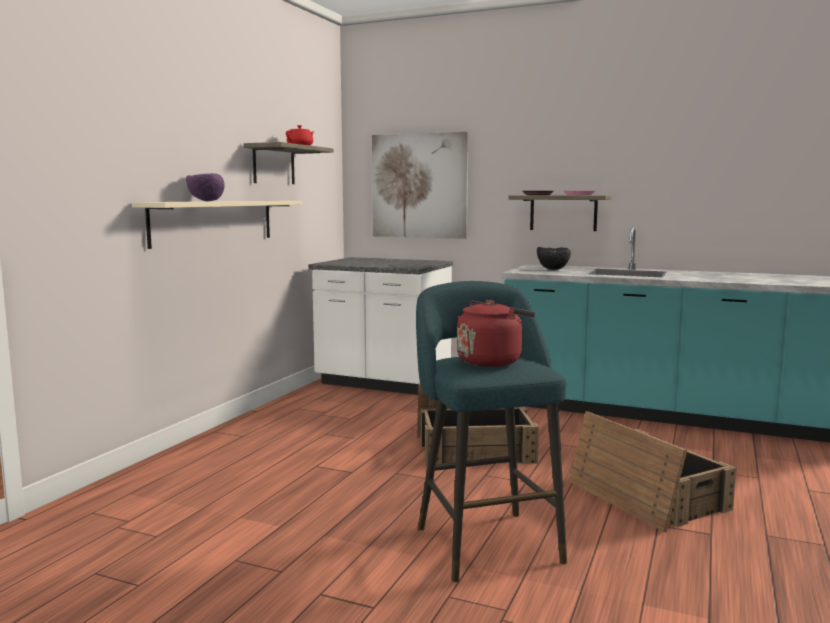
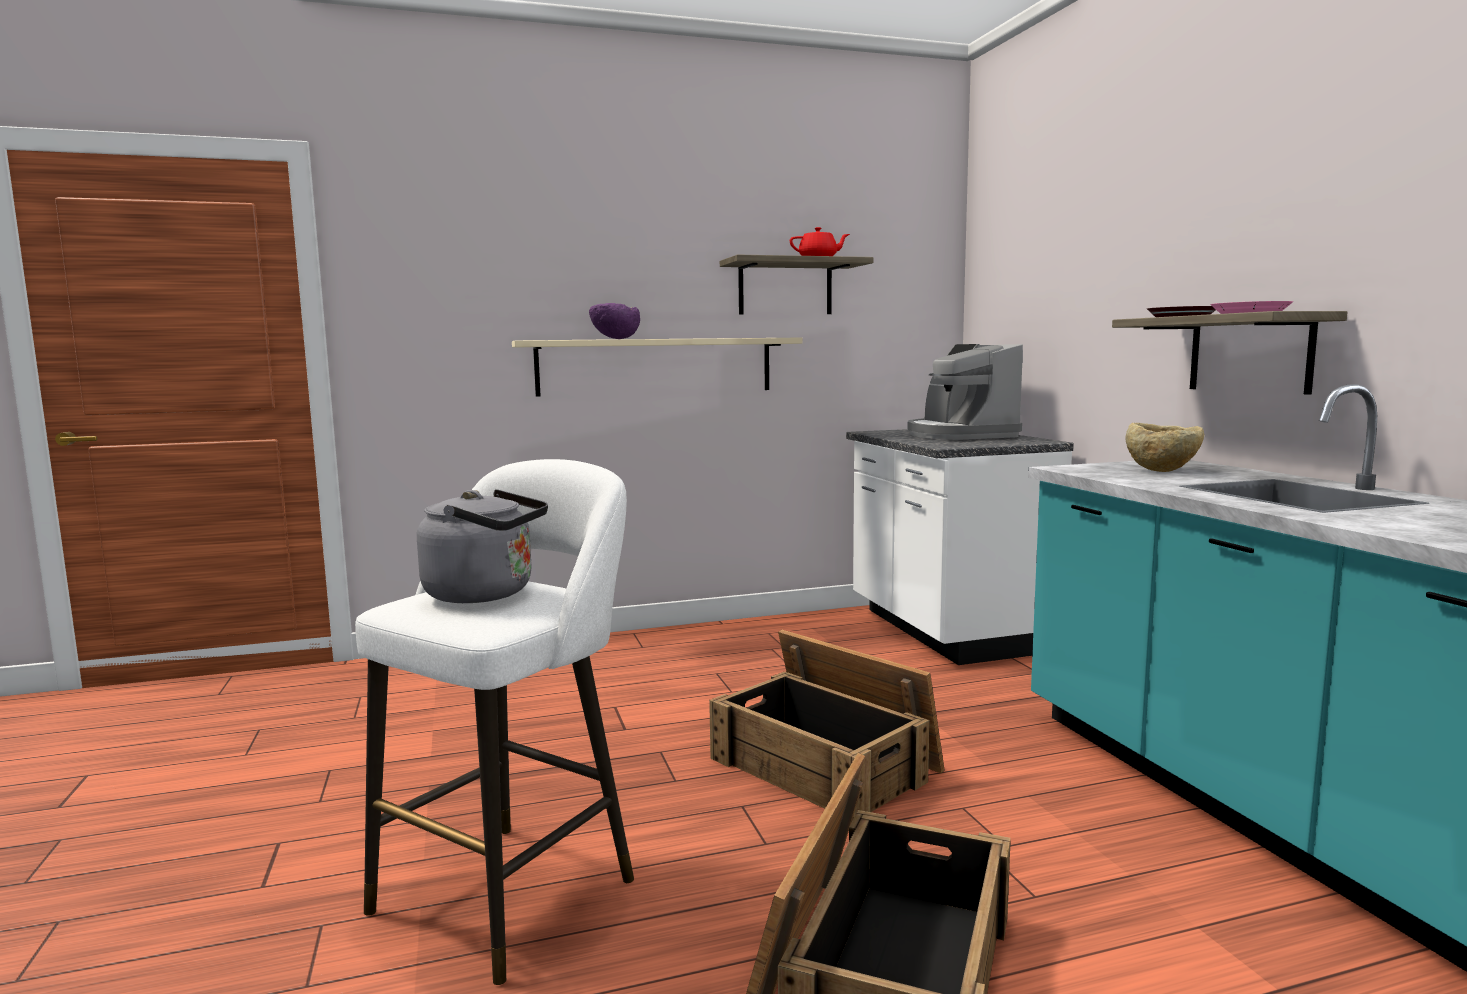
camera: 50 degrees right, 0 degrees up
(382, 261) = (959, 435): none -> coffee machine
(419, 186) = (1042, 309): picture -> none
(485, 540) = (515, 888): turquoise stool -> white stool
(491, 361) = (486, 594): red kettle -> grey kettle
(552, 269) = (1162, 471): black bowl -> beige bowl

